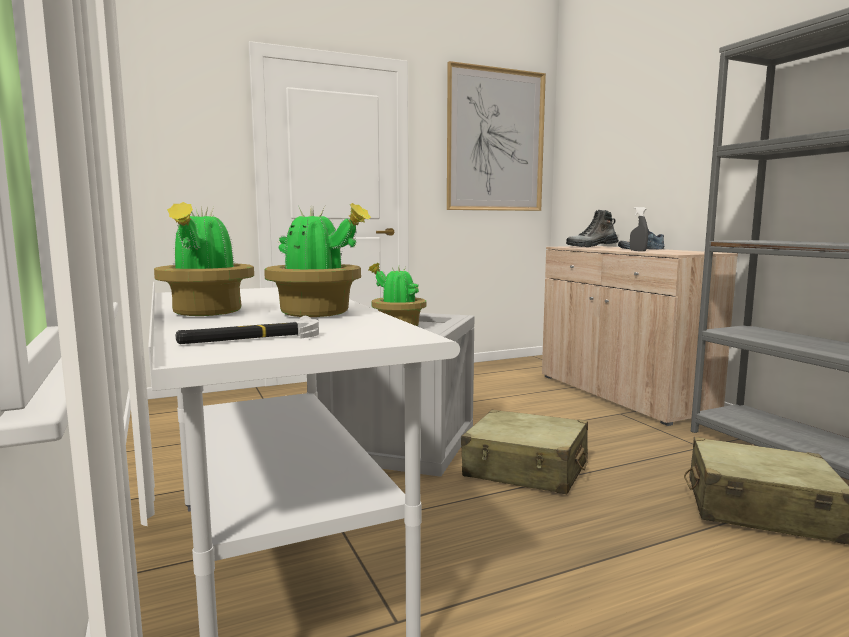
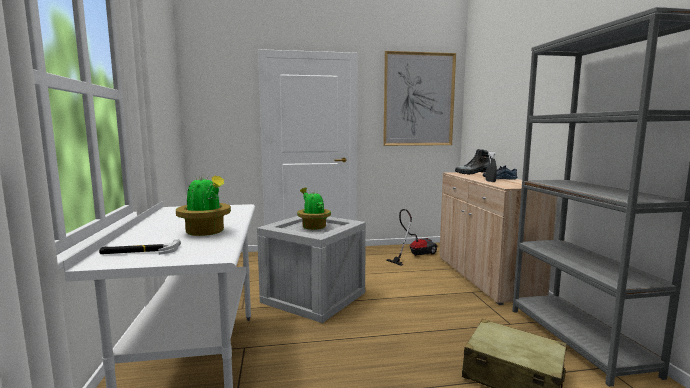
camera: 15 degrees right, 0 degrees up
(206, 313) = (155, 228): potted plant -> none
(504, 375) = (414, 255): none -> vacuum cleaner
(526, 469) = (377, 325): beige suitcase -> none

